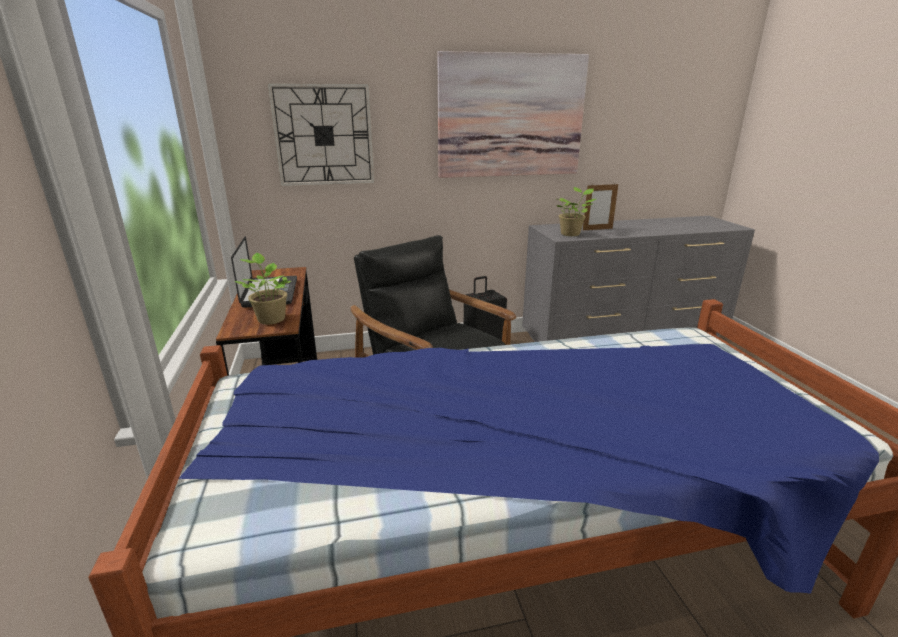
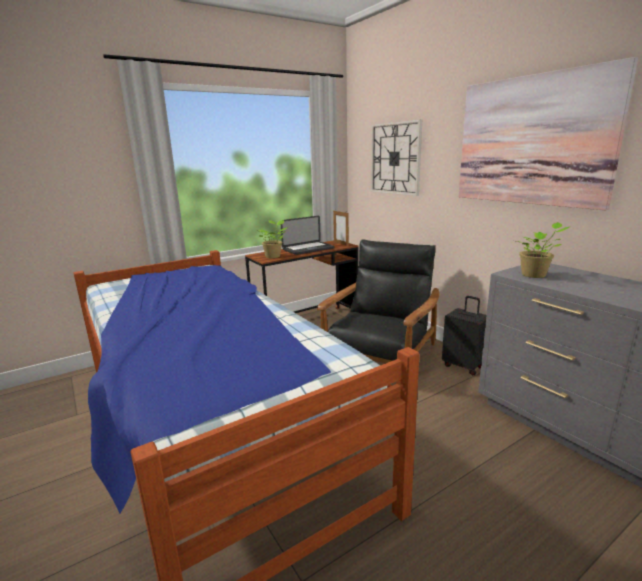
camera: 70 degrees right, 5 degrees down
(597, 229) = (587, 282): picture frame -> picture frame (341, 244)

